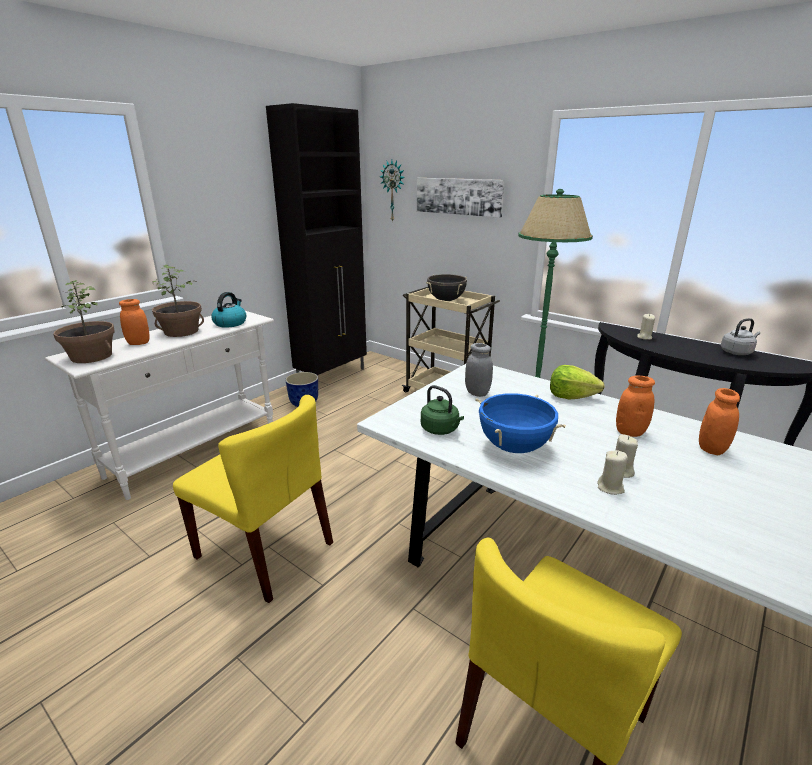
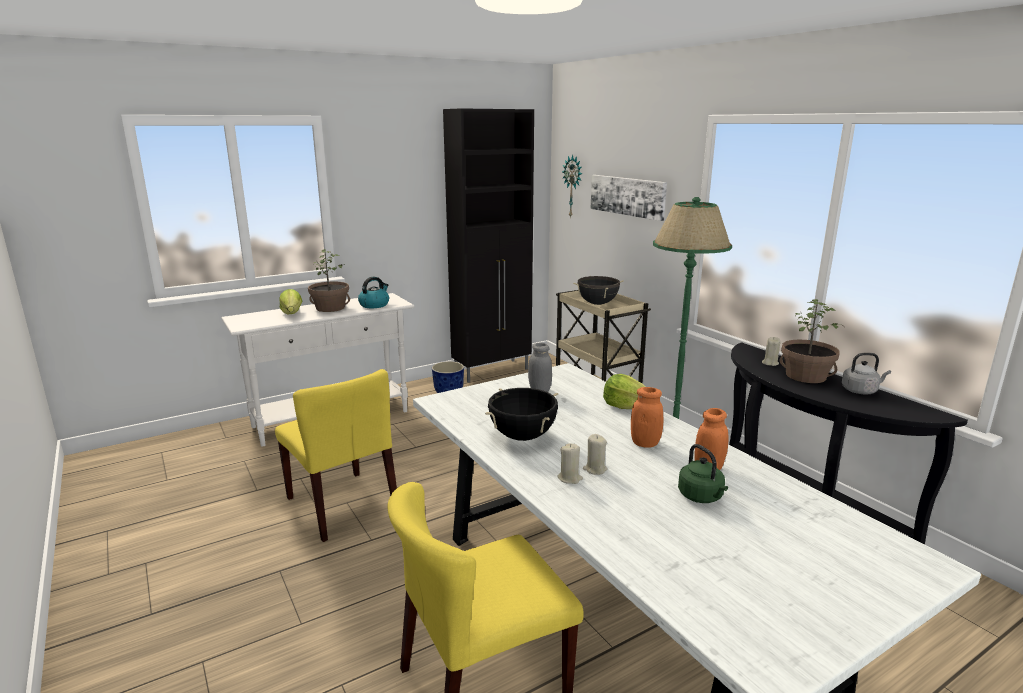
camera: 20 degrees right, 5 degrees down
(91, 356) = (251, 320): potted plant -> potted plant (805, 376)
(139, 343) = (292, 313): orange jar -> lettuce
(441, 430) = (475, 414): green kettle -> green kettle (701, 497)
(514, 447) = (522, 436): blue cooking pot -> black cooking pot

